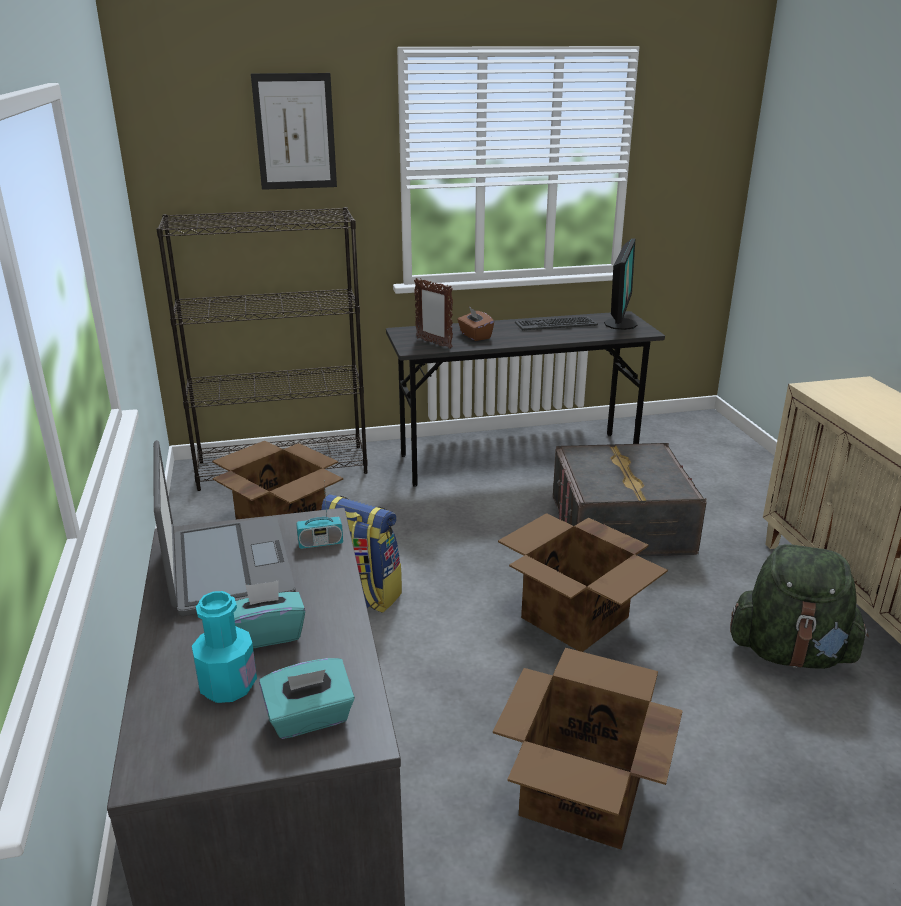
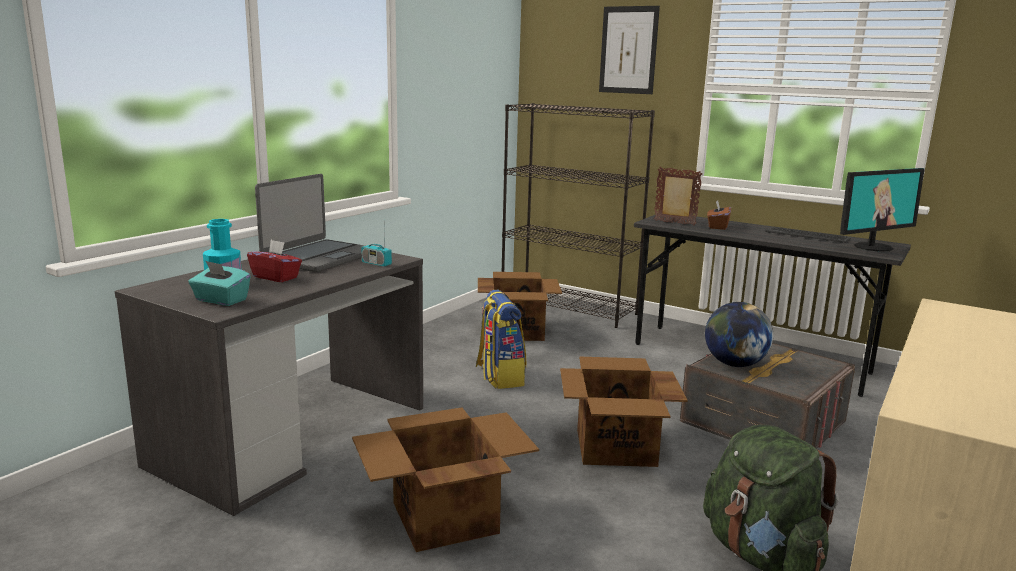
camera: 45 degrees right, 10 degrees down
(268, 634) = (276, 277): turquoise tissue box -> red tissue box
(433, 343) = (674, 223): picture frame -> picture frame turned 120 degrees clockwise
(607, 484) = (734, 364): none -> globe

